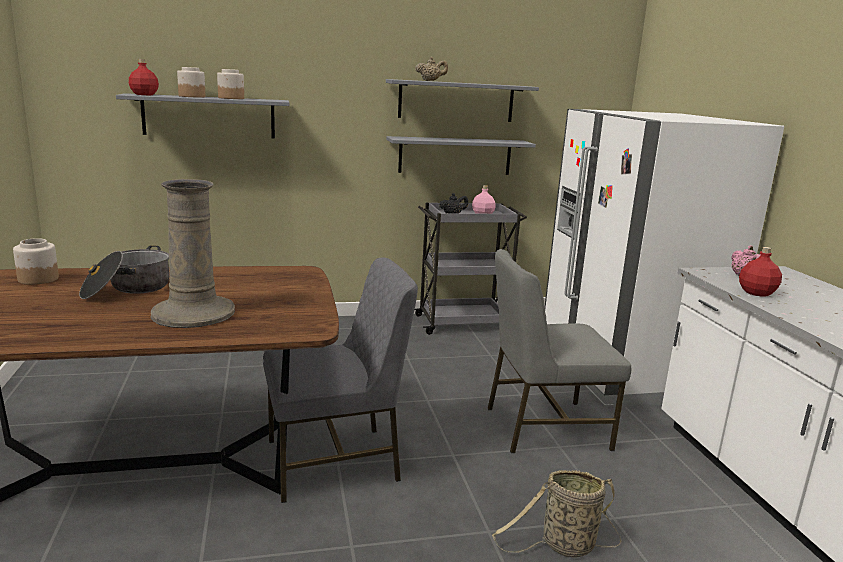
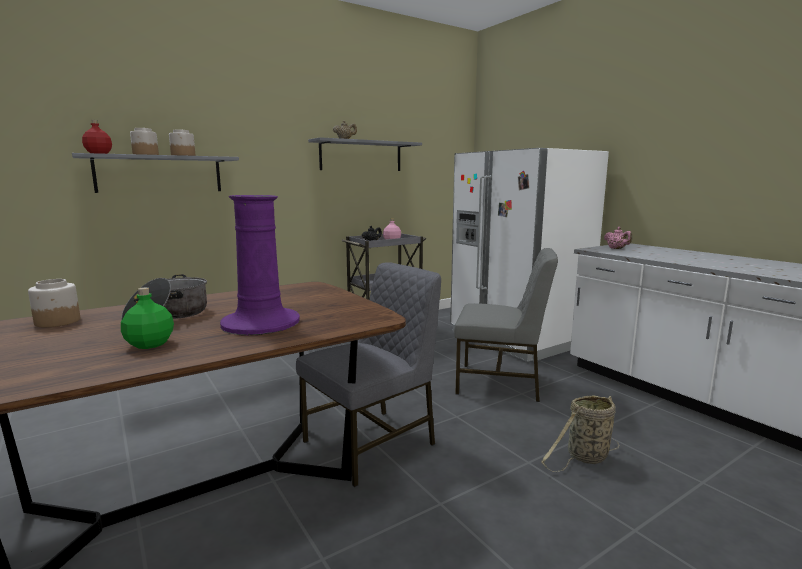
camera: 20 degrees left, 5 degrees down
(77, 320) = (149, 344): none -> green bottle
(192, 313) = (260, 323): beige vase -> purple vase
(455, 156) = (363, 198): grey shelf -> none
(544, 427) = (500, 383): grey chair -> grey chair turned 135 degrees counterclockwise
(757, 293) = (639, 254): red bottle -> none

